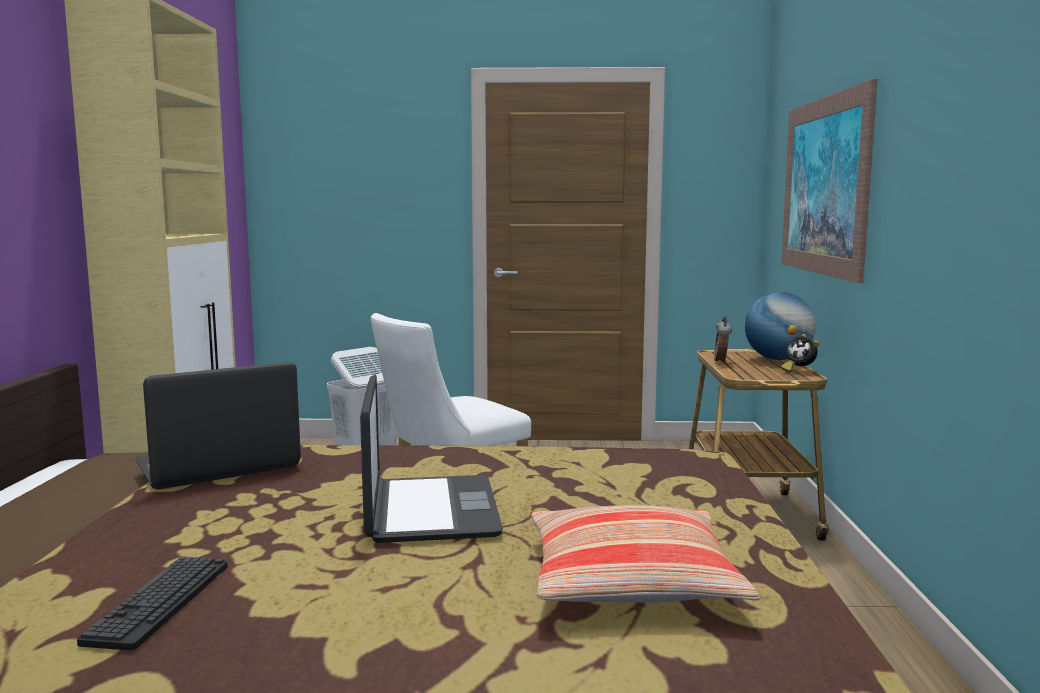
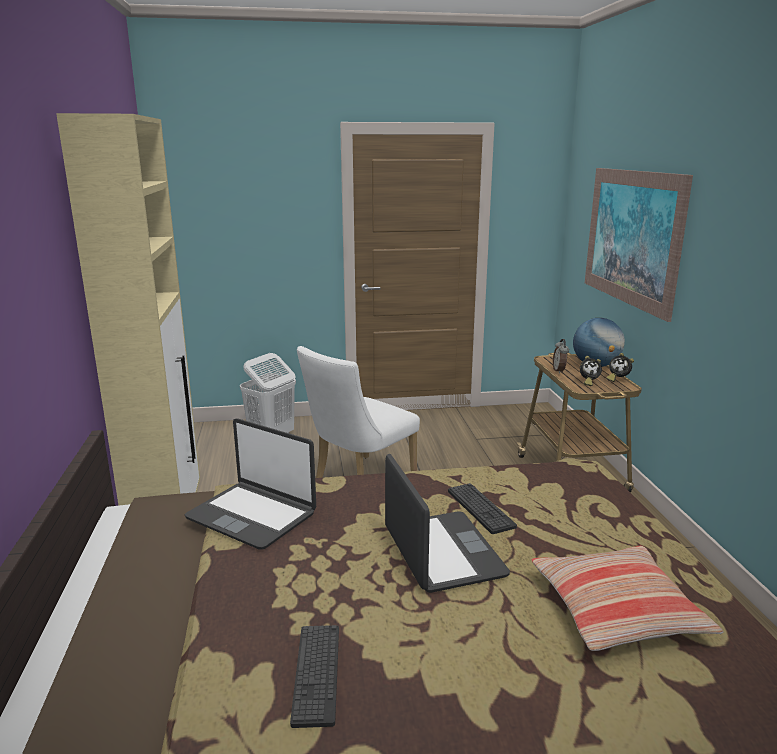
camera: 10 degrees left, 10 degrees up
(218, 466) = (252, 515): laptop -> laptop turned 105 degrees counterclockwise
(518, 478) = (480, 508): none -> keyboard
(754, 372) = (588, 382): none -> alarm clock

